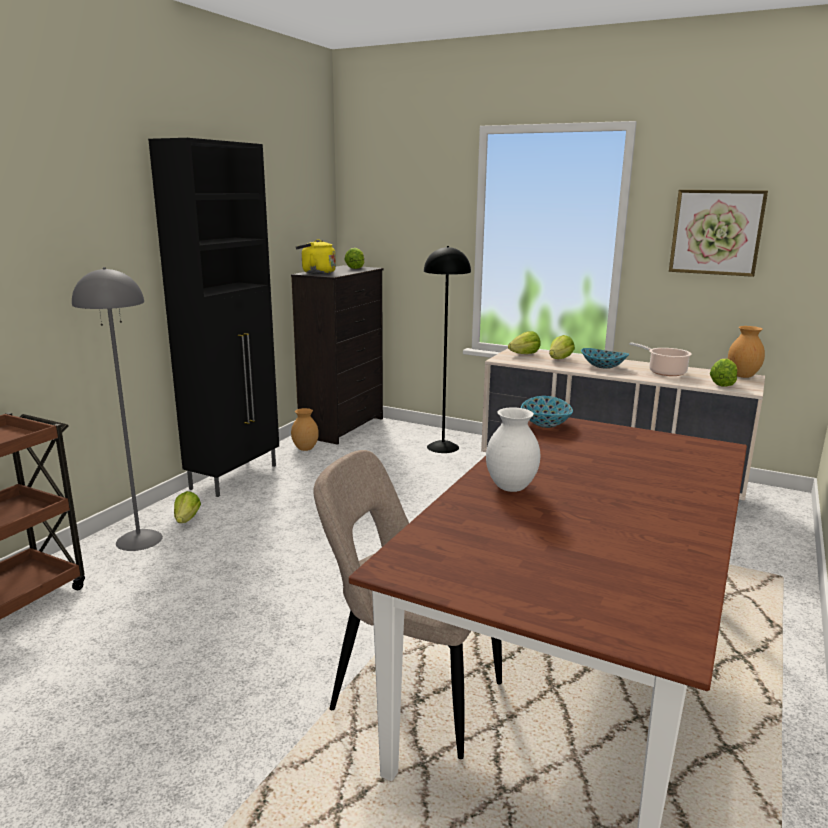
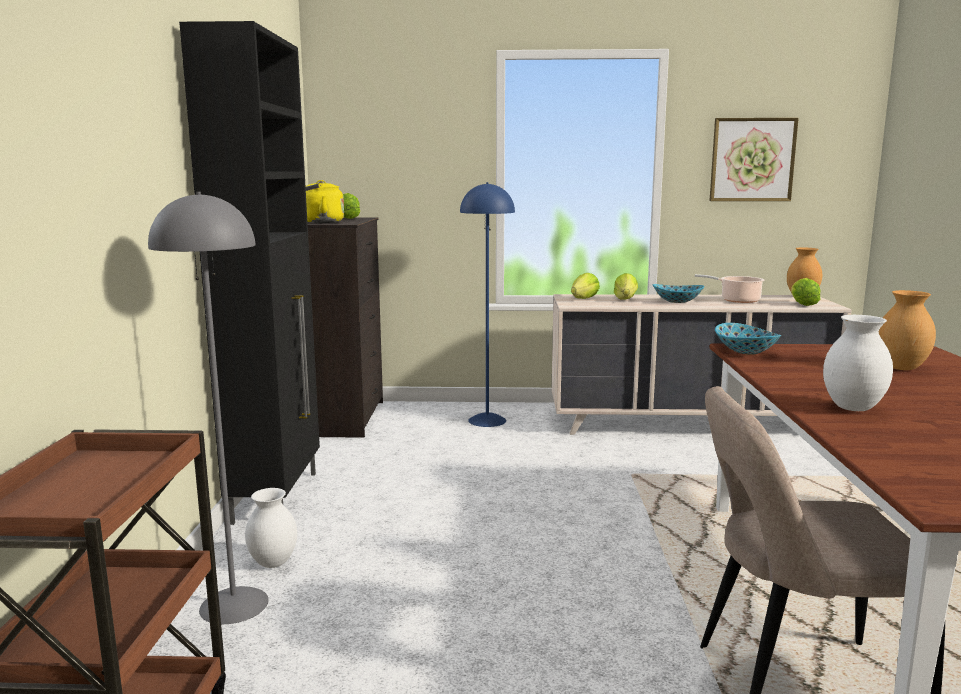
camera: 25 degrees left, 5 degrees down
(187, 520) = (274, 562): lettuce -> white vase
(305, 449) = (330, 449): brown vase -> brown vase (902, 368)
(442, 447) = (486, 420): black floor lamp -> blue floor lamp

